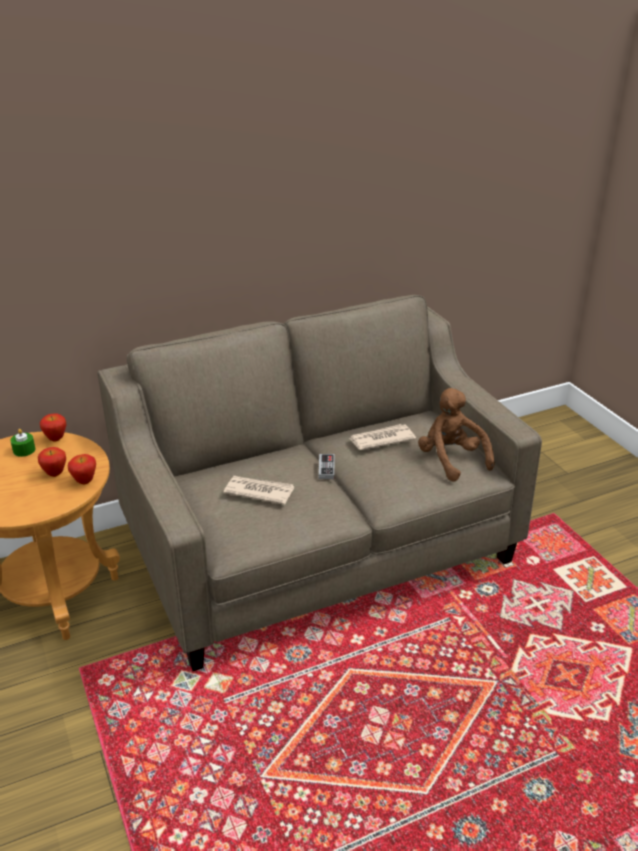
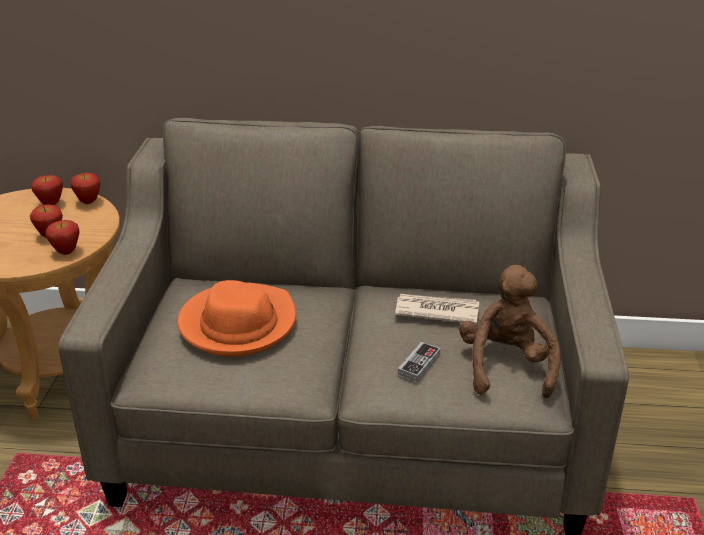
camera: 30 degrees right, 0 degrees up
(24, 450) = (51, 204): green candle -> apple
(258, 491) = (238, 324): newspaper -> orange hat
(326, 468) = (340, 323): game controller -> game controller (419, 364)

